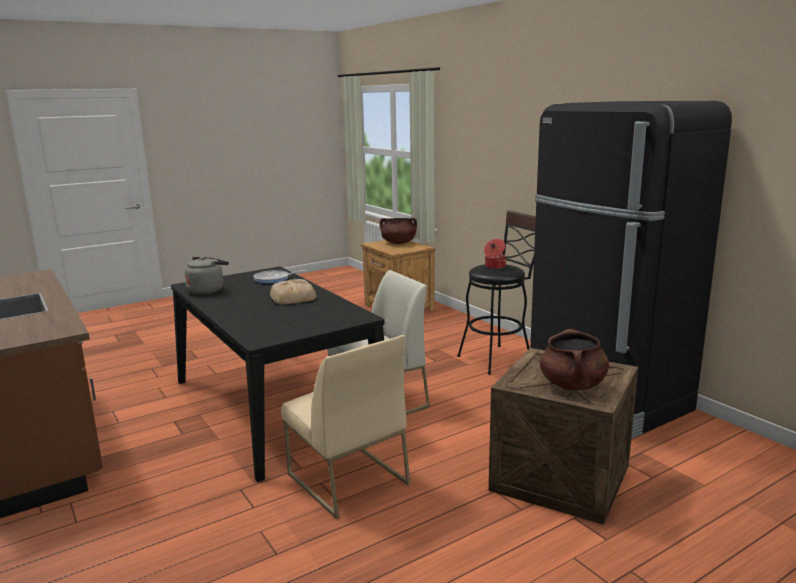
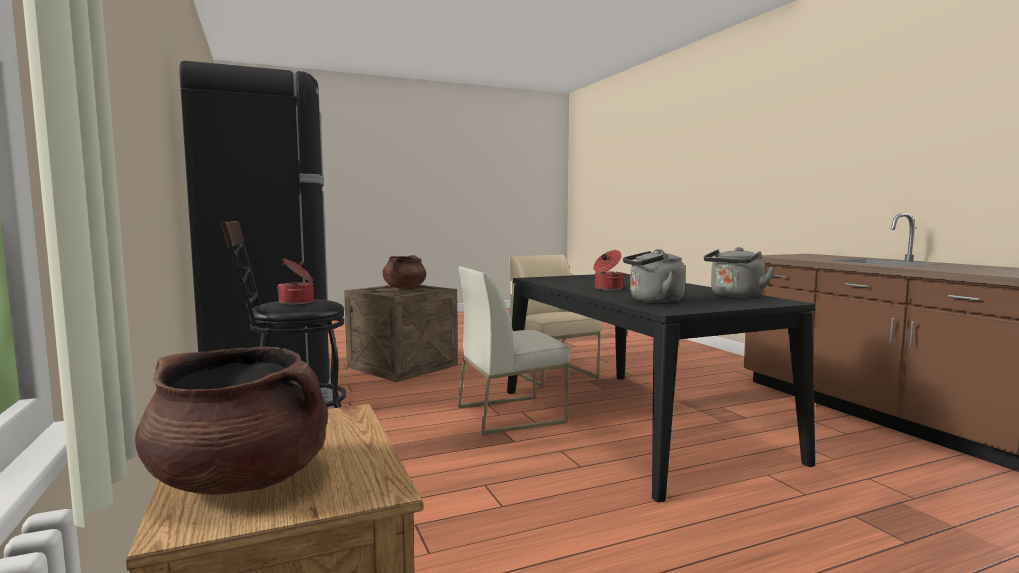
camera: 170 degrees left, 10 degrees down
(274, 279) = (653, 301): frying pan -> grey kettle
(293, 297) = (607, 288): bread -> cooking pot

